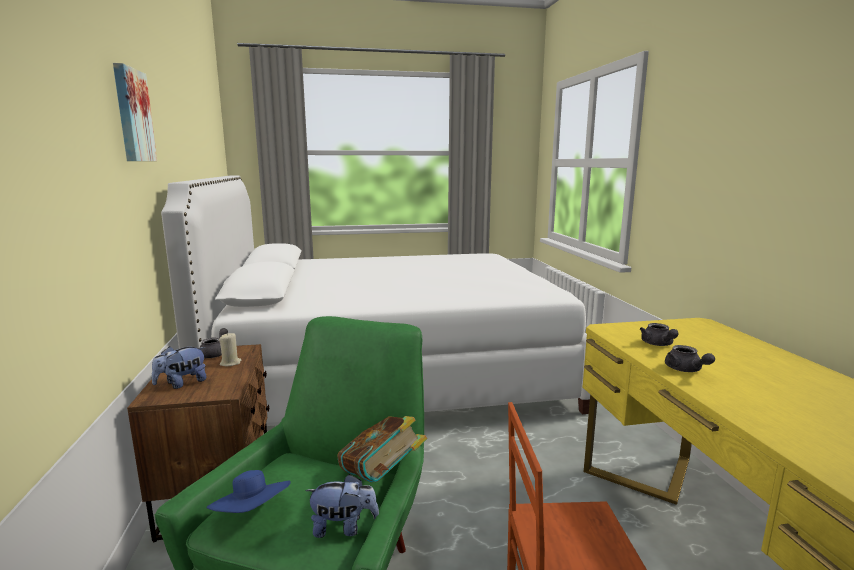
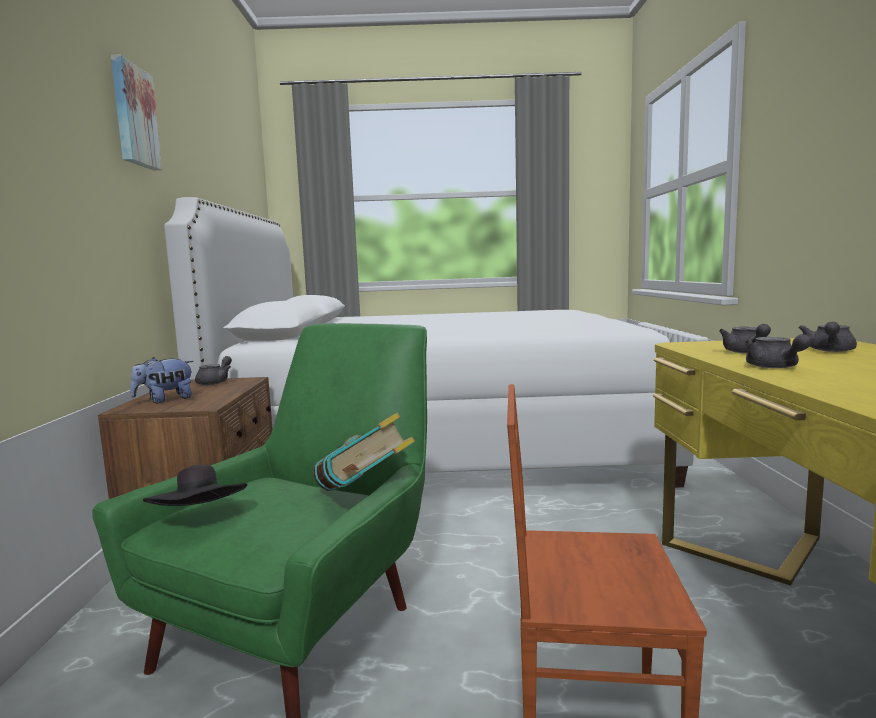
camera: 10 degrees right, 5 degrees down
(230, 363) = (226, 388): beige candle -> none
(253, 514) = (200, 518): blue hat -> black hat
(343, 527) = (298, 535): plush toy -> none
(713, 342) = (829, 350): none -> grey teapot

